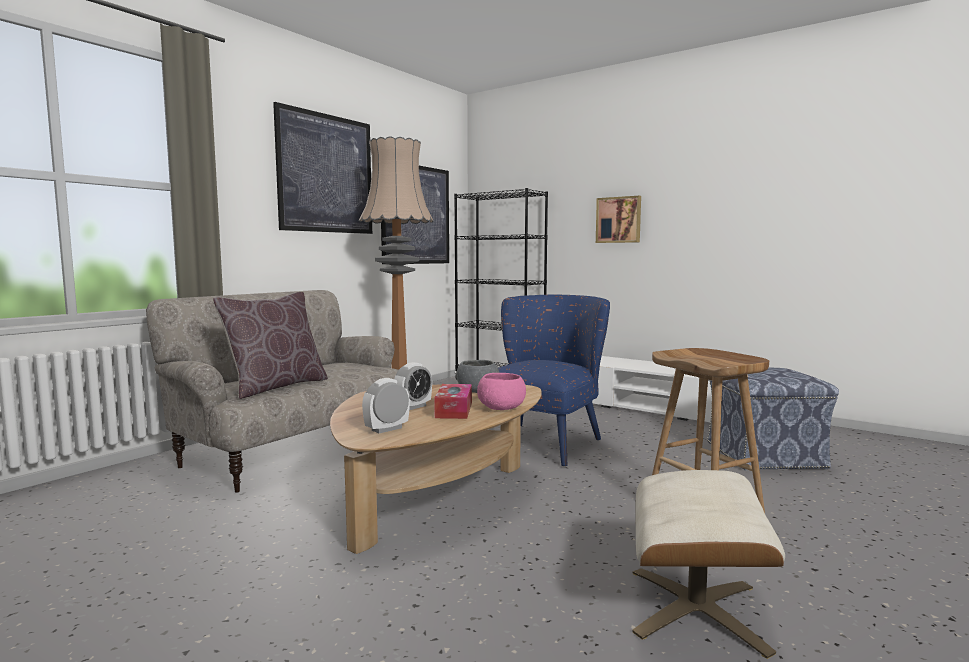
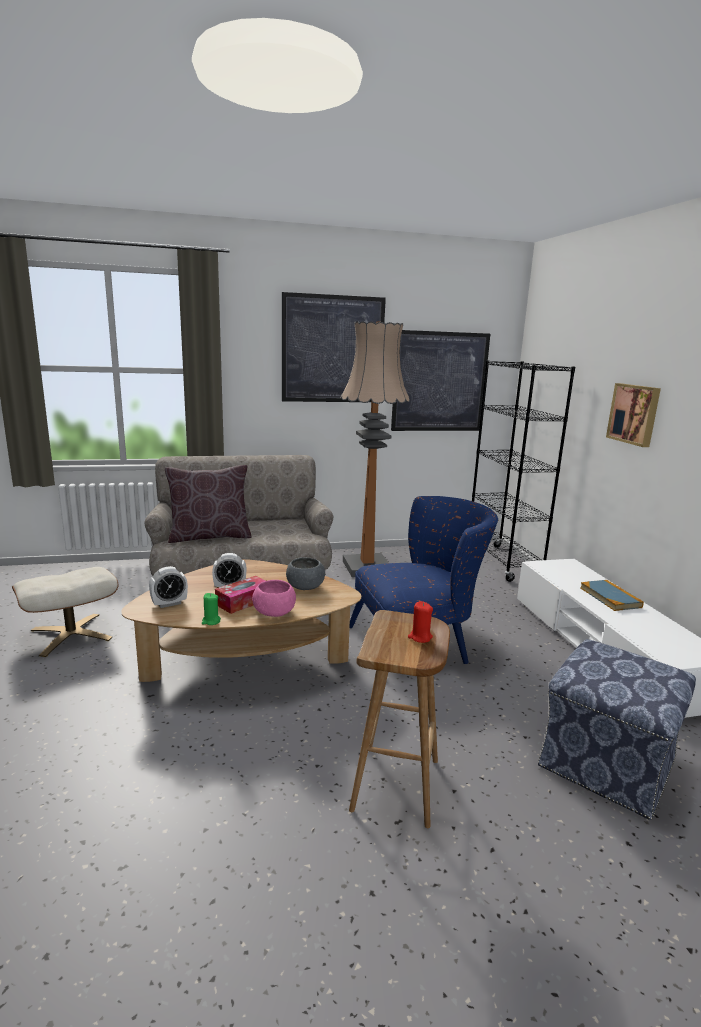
camera: 40 degrees right, 10 degrees up
(387, 429) = (169, 603): alarm clock -> alarm clock turned 150 degrees clockwise
(465, 426) = (211, 621): none -> green candle
(646, 364) = (610, 597): none -> book
(697, 609) = (220, 851): beige ottoman -> beige ottoman (71, 634)
(714, 355) = (420, 637): none -> red candle

